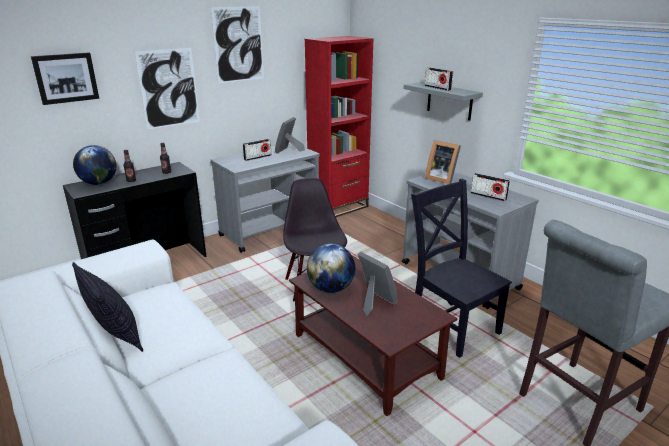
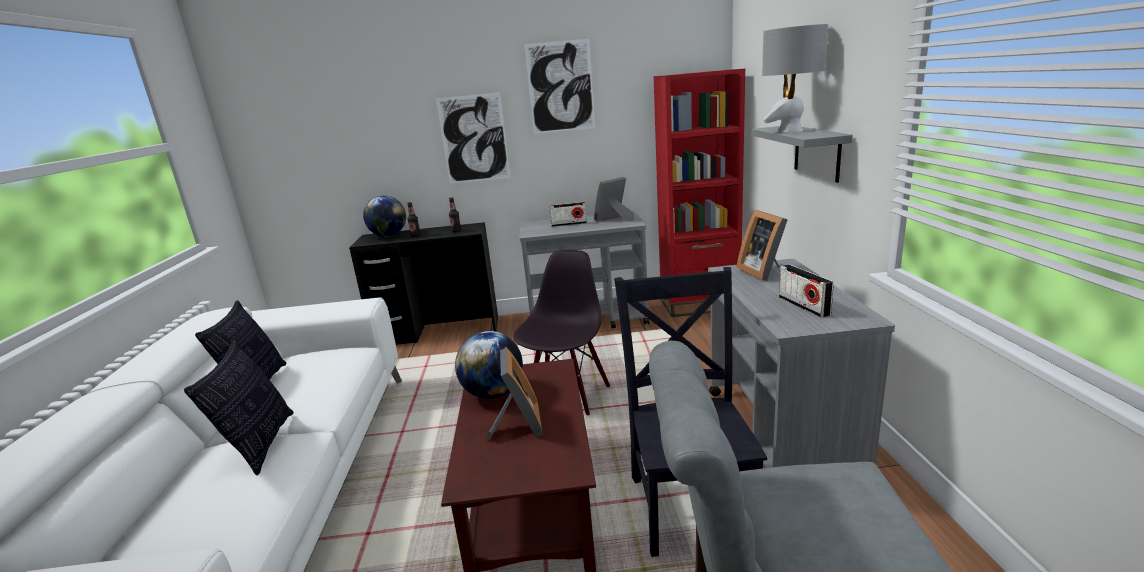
camera: 35 degrees right, 5 degrees down
(66, 78) = (367, 126): picture -> none
(198, 371) = (260, 444): none -> pillow
(437, 88) = (790, 131): radio -> grey table lamp

